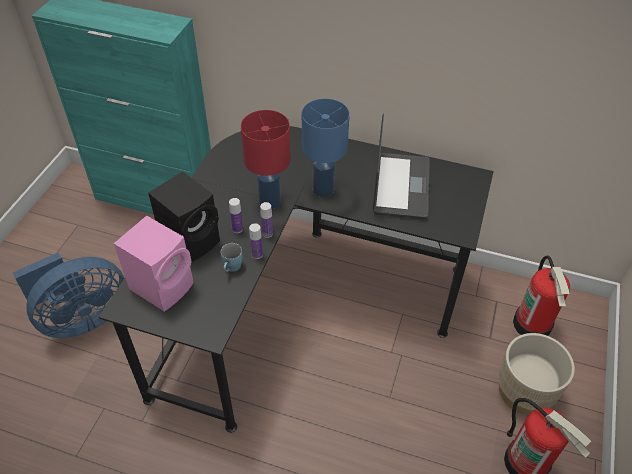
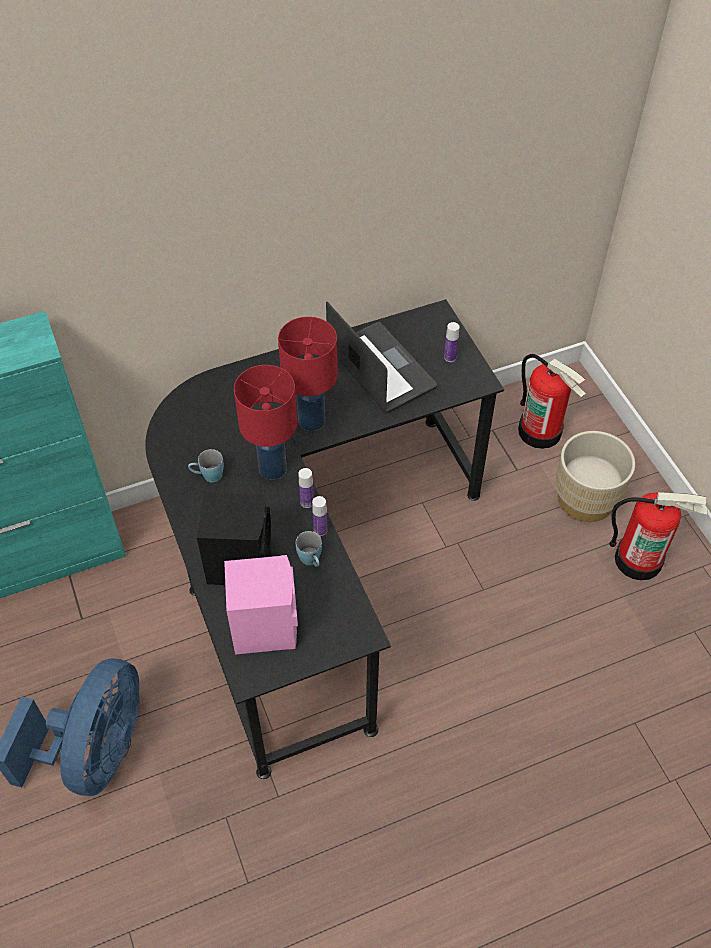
camera: 40 degrees left, 5 degrees up
(229, 182) = (208, 476): none -> blue mug
(237, 229) = (273, 518): bottle -> bottle (450, 357)
(324, 189) = (312, 420): blue table lamp -> red table lamp

